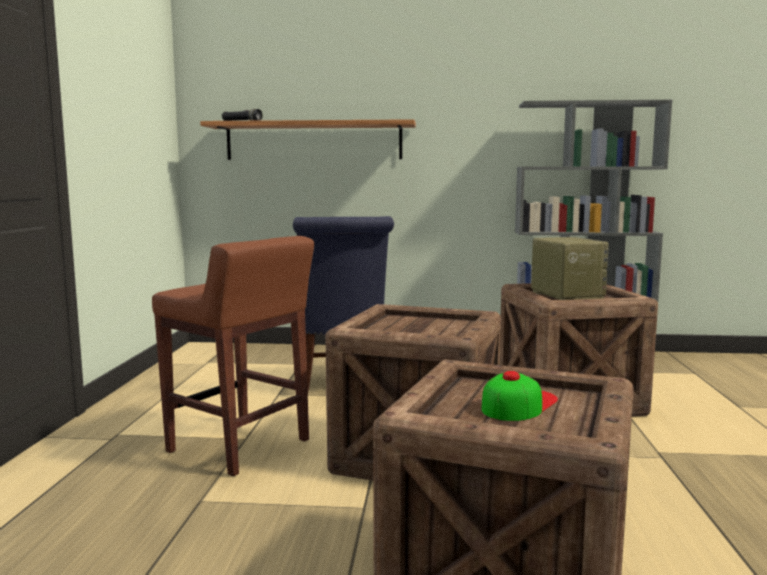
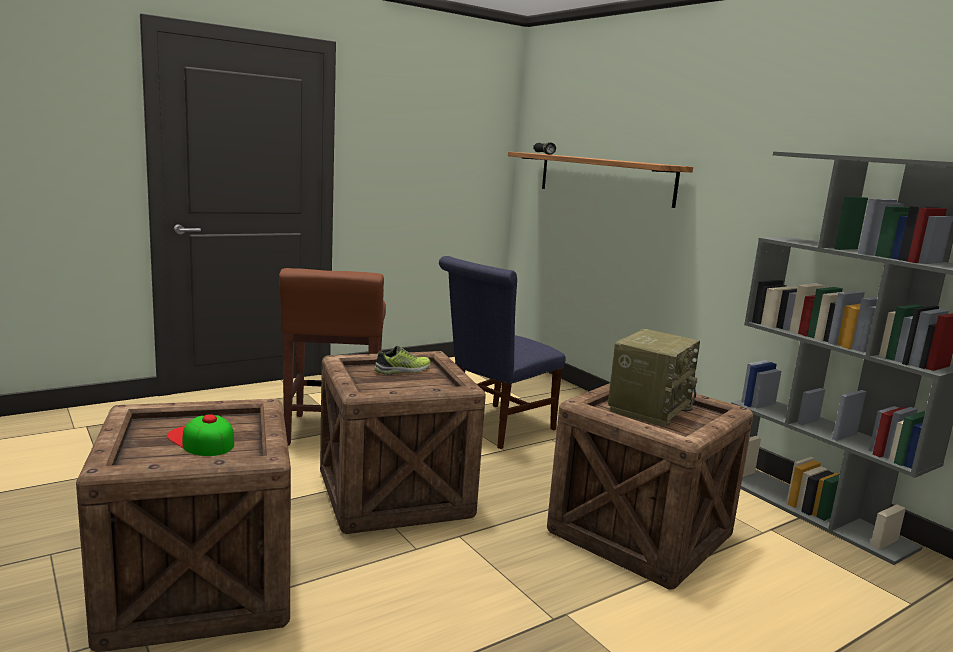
camera: 50 degrees right, 5 degrees up
(398, 323) = (403, 370): none -> shoe
(518, 404) = (201, 440): cap -> cap turned 135 degrees counterclockwise

